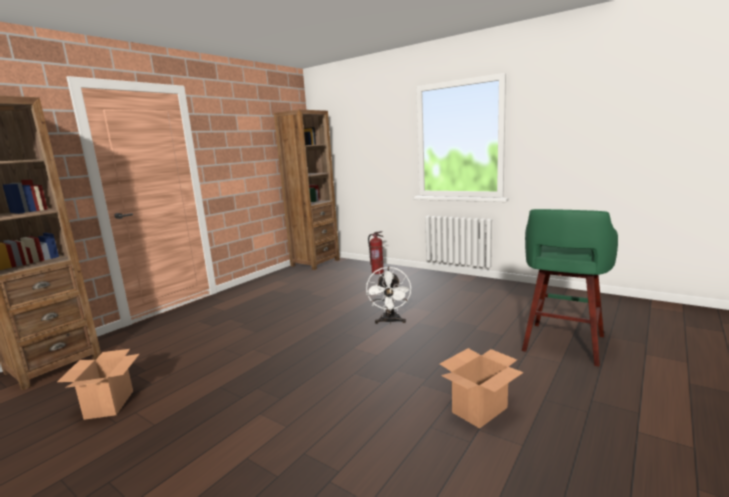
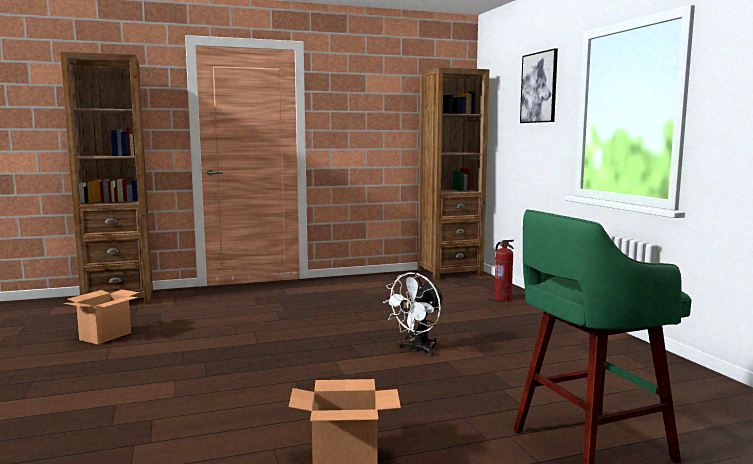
camera: 35 degrees right, 5 degrees down
(376, 124) = (539, 87): none -> picture

